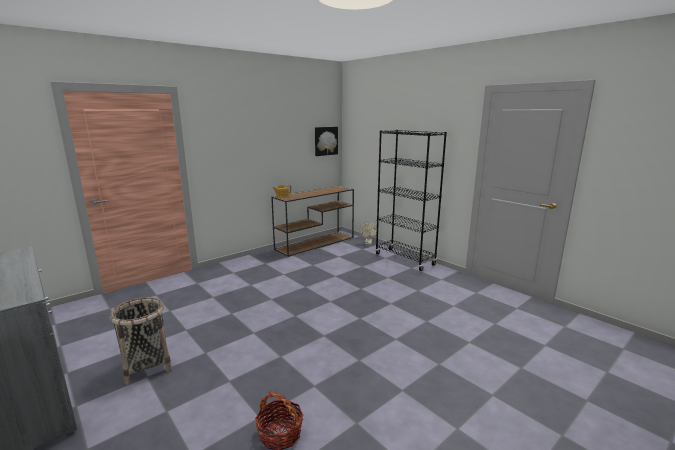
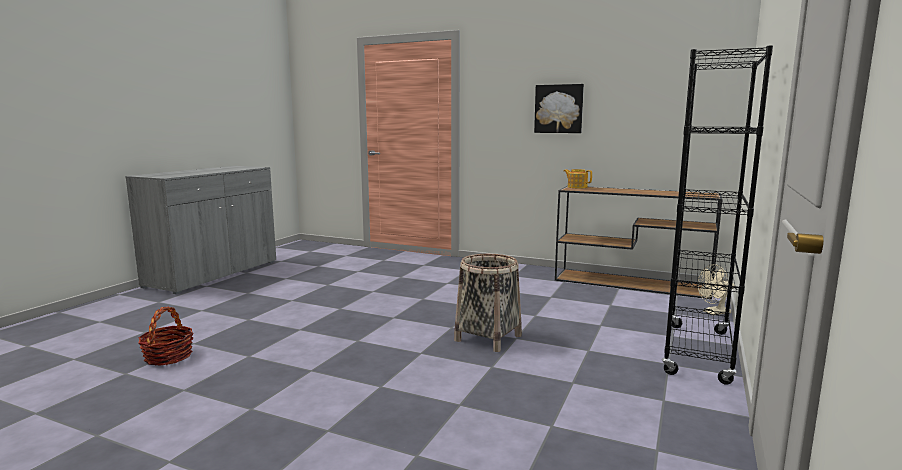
camera: 65 degrees right, 5 degrees down
(147, 365) = (263, 288): basket -> basket (488, 338)
(325, 141) = (701, 103): picture -> picture (559, 109)

